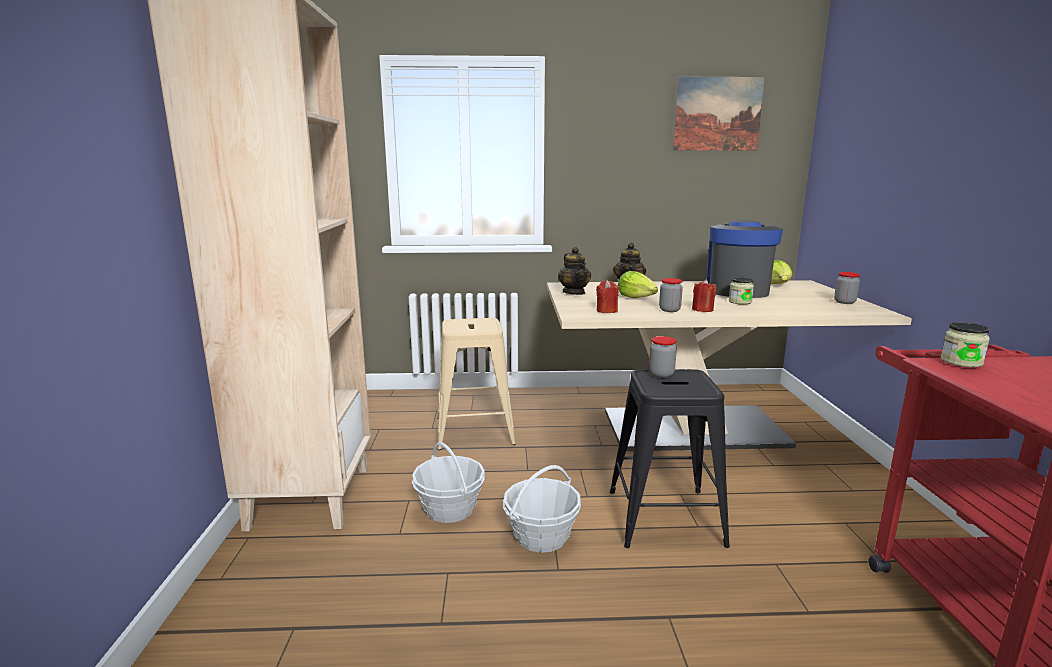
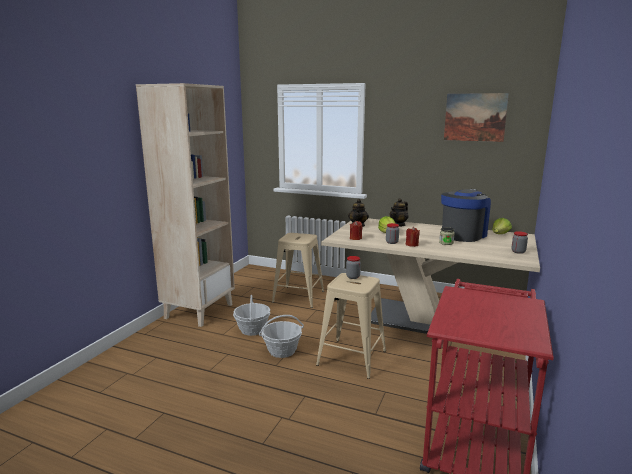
camera: 25 degrees right, 0 degrees up
(665, 517) = (352, 358): black stool -> beige stool
(961, 362) = (469, 292): jar -> none

